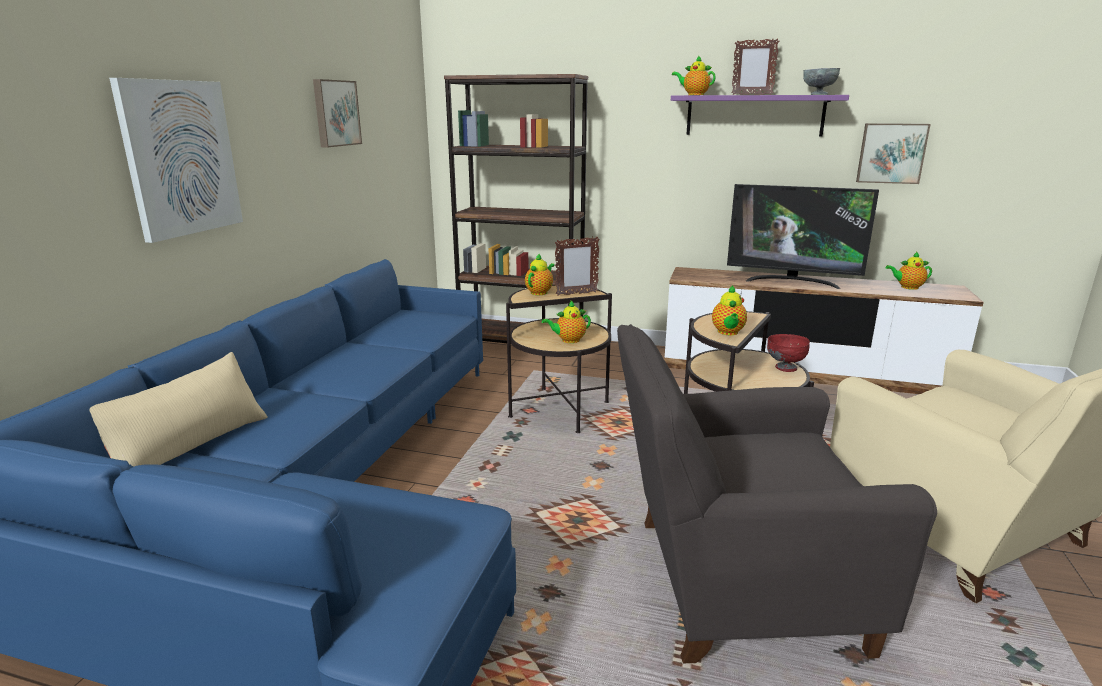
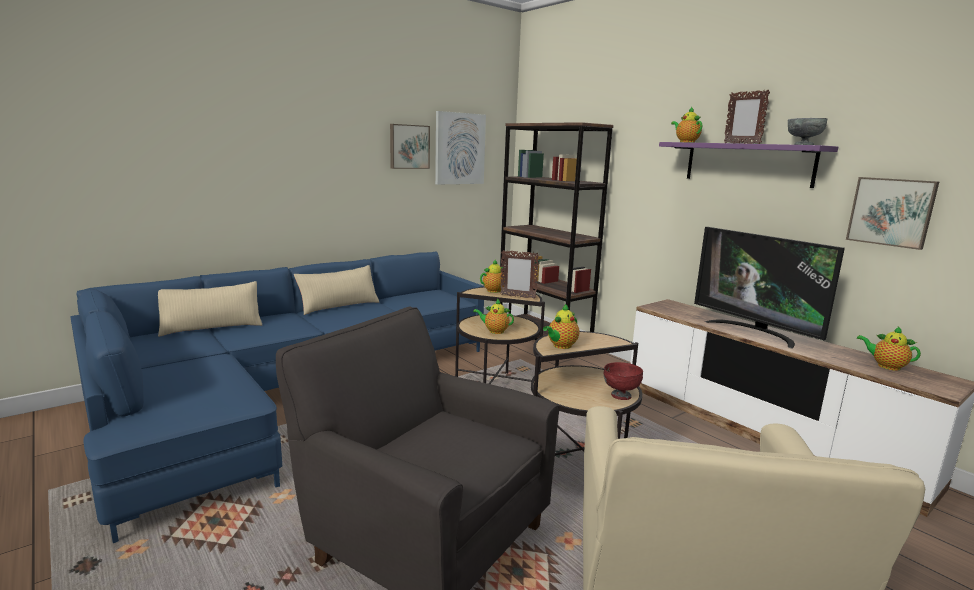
camera: 35 degrees right, 5 degrees down
(180, 158) = (268, 166): picture -> picture (459, 148)
(322, 361) = (339, 306): none -> beige pillow

